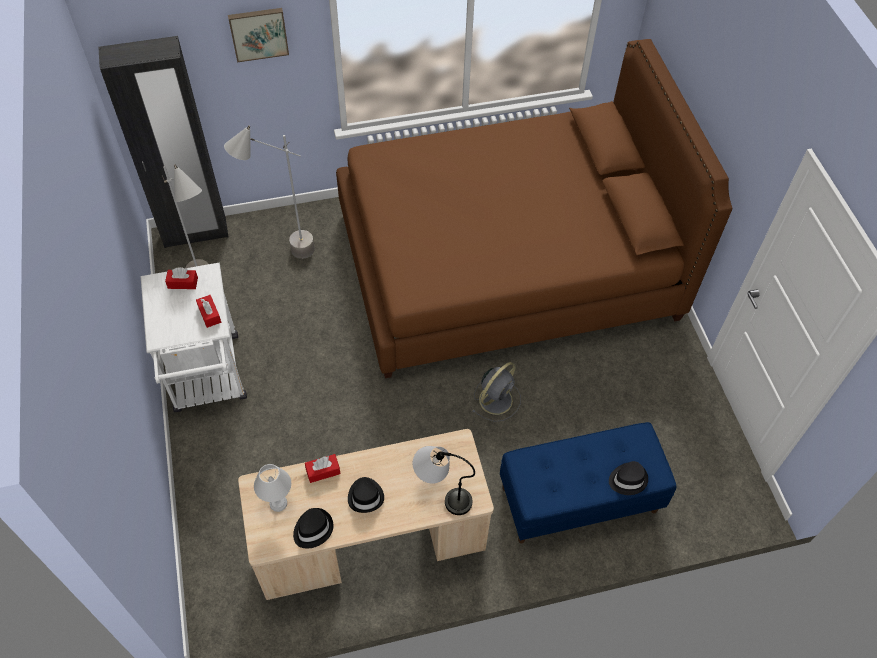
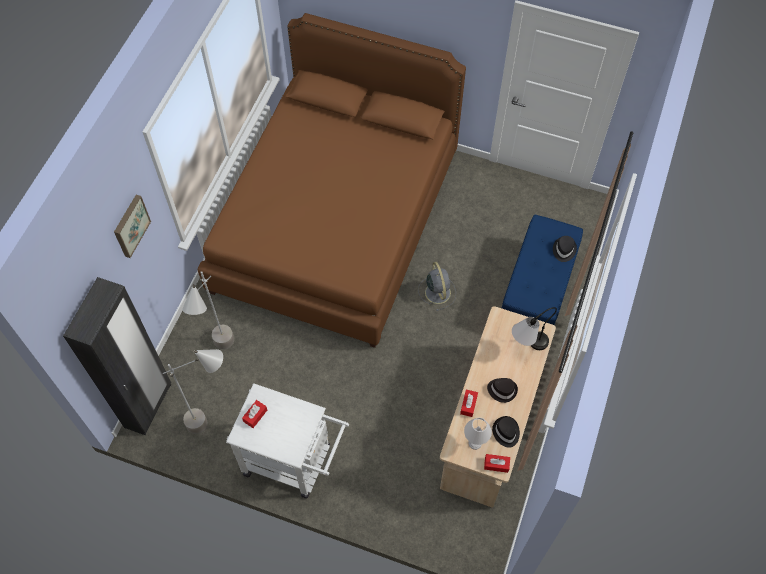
camera: 55 degrees left, 5 degrees up
(209, 314) = (297, 411): red tissue box -> red tissue box (496, 465)

